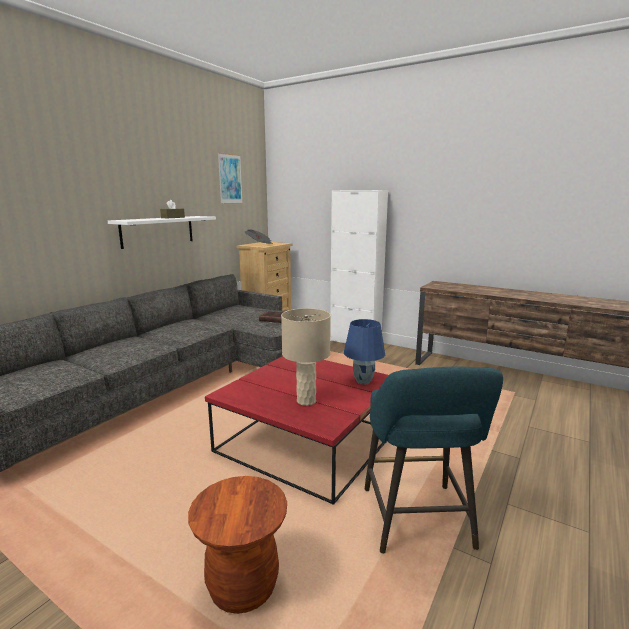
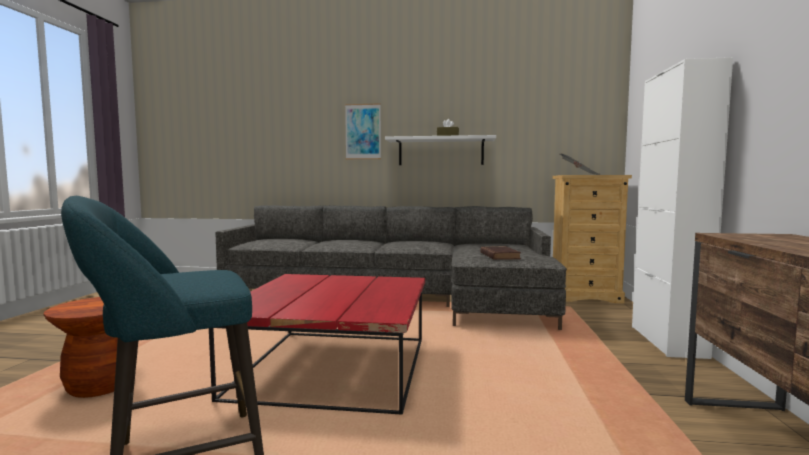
camera: 65 degrees right, 10 degrees down
(230, 179) = (552, 95): picture -> picture (363, 131)
(306, 401) = (293, 297): beige table lamp -> none
(363, 381) = (370, 309): blue table lamp -> none

